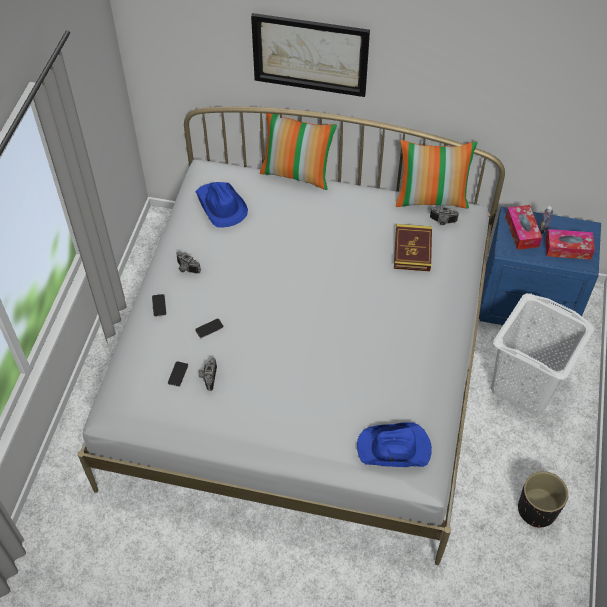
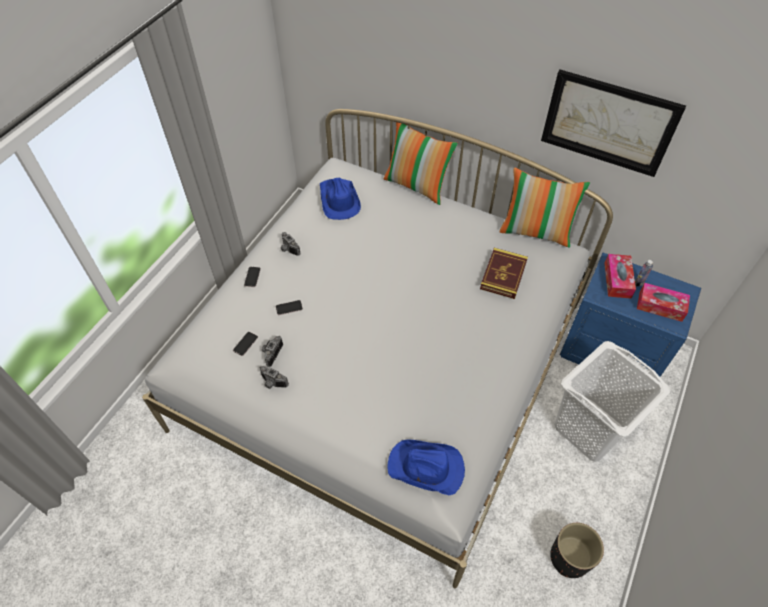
camera: 15 degrees right, 0 degrees up
(310, 54) = (440, 67): picture -> picture (608, 123)
(442, 222) = (540, 255): camera -> camera (272, 383)

